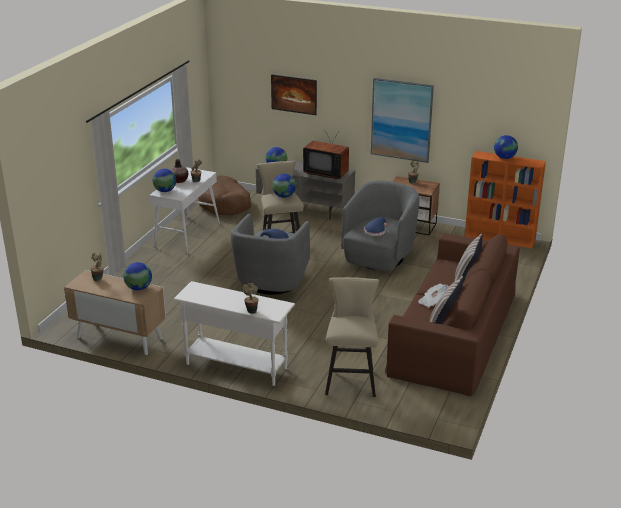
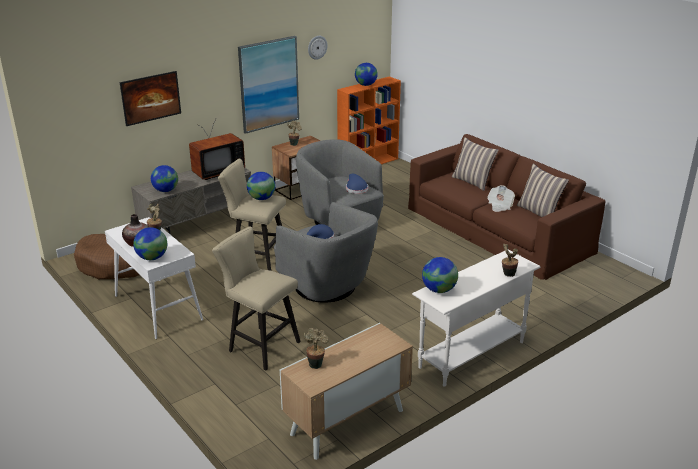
camera: 60 degrees left, 0 degrees up
(139, 288) = (368, 339): globe -> globe (439, 290)
(351, 380) = (539, 298): beige stool -> beige stool (260, 345)
(458, 103) = (317, 47): none -> wall clock

